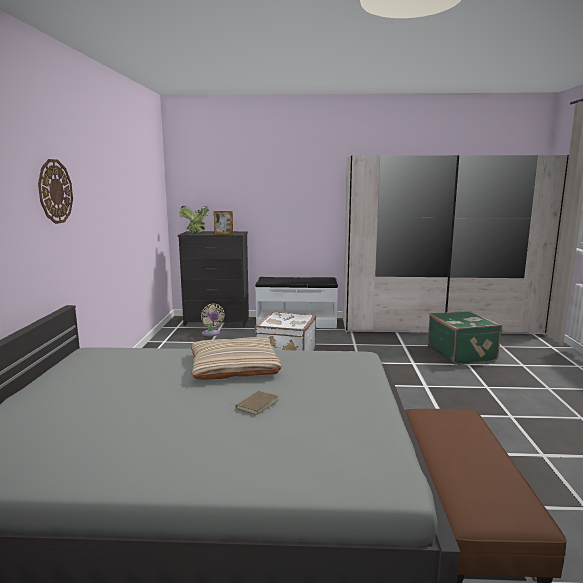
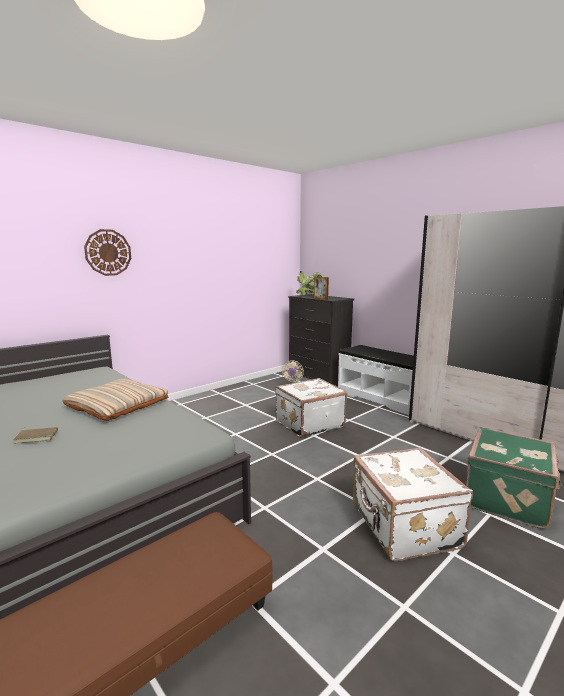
camera: 45 degrees right, 0 degrees up
(450, 387) = (403, 527): none -> white suitcase

